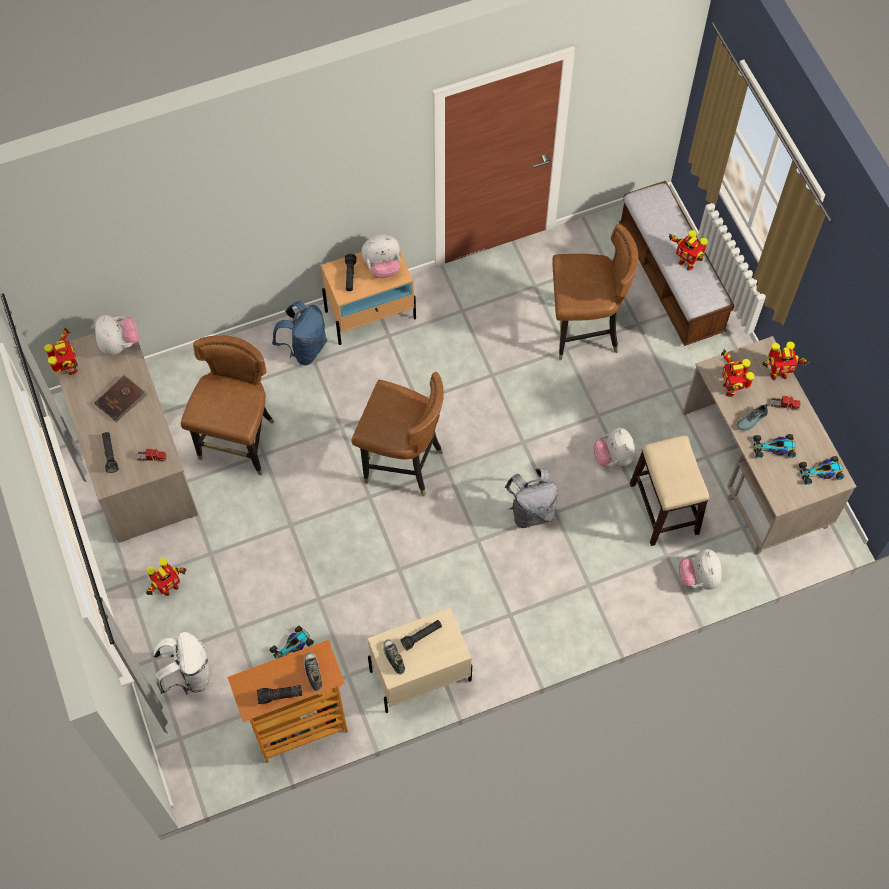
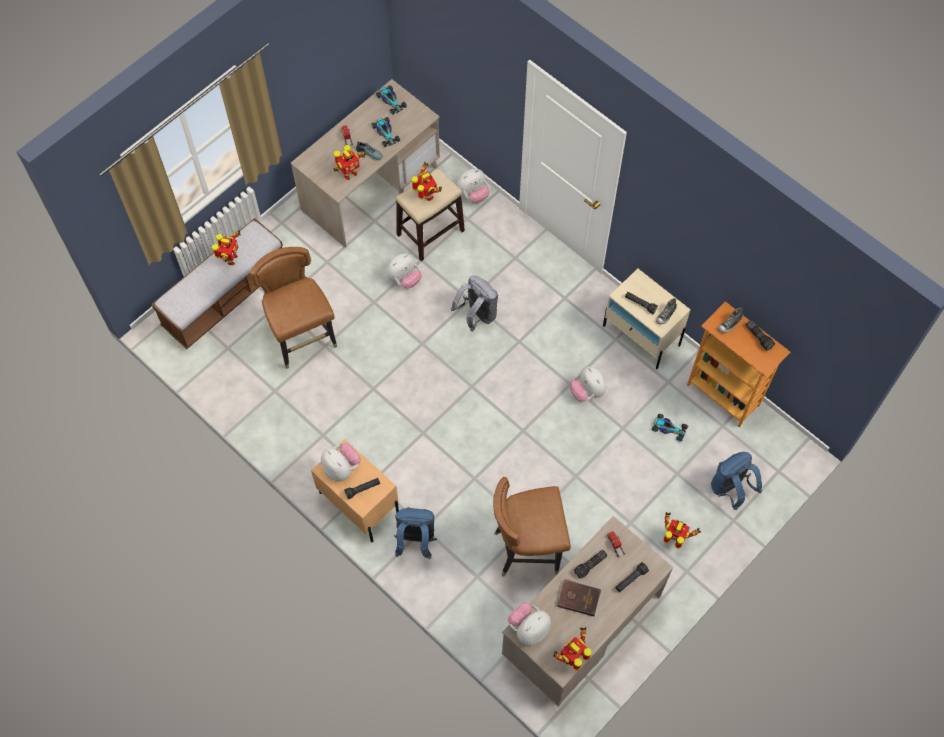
camera: 115 degrees left, 0 degrees up
(145, 425) = (590, 566): none -> flashlight
(188, 674) = (730, 489): white backpack -> blue backpack
(380, 582) = (587, 391): none -> plush toy
(402, 464) = (483, 419): brown chair -> none
(777, 374) = (322, 149): toy robot -> toy robot (426, 196)

